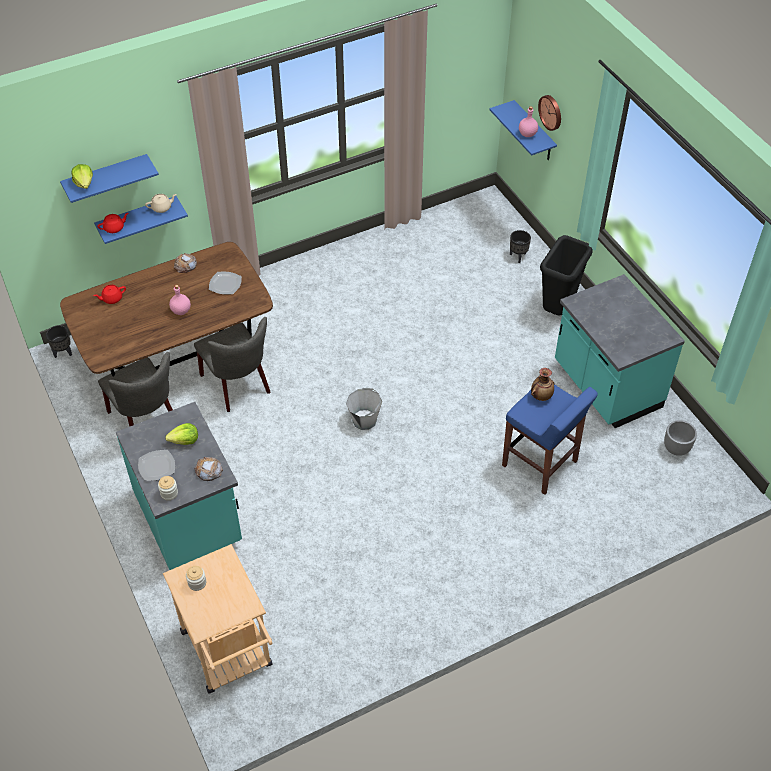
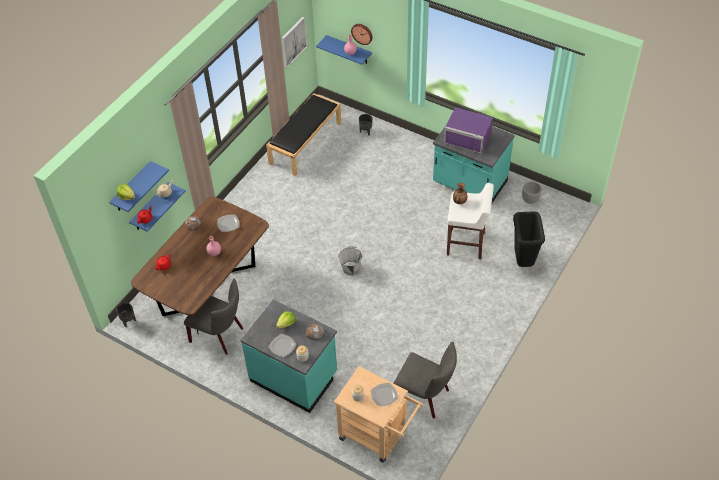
camera: 30 degrees left, 0 degrees up
(230, 600) = (383, 395): none -> plate
(238, 386) = (259, 286): grey chair -> grey chair (425, 397)
(431, 237) = (305, 143): none -> black bench
(458, 89) = (293, 42): none -> picture
(540, 464) = (466, 244): blue stool -> white stool
(558, 310) = (411, 152): black trash can -> black trash can (523, 262)
(616, 314) = (469, 137): none -> purple microwave

